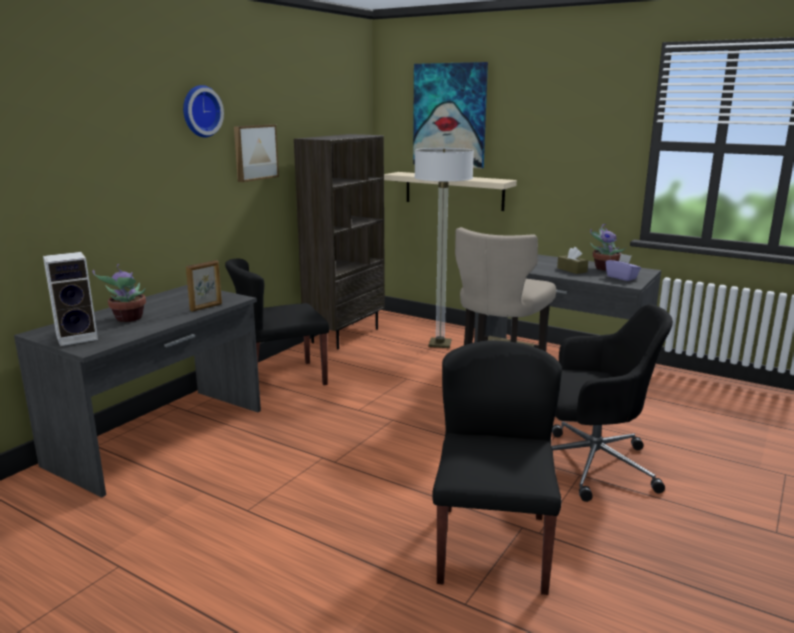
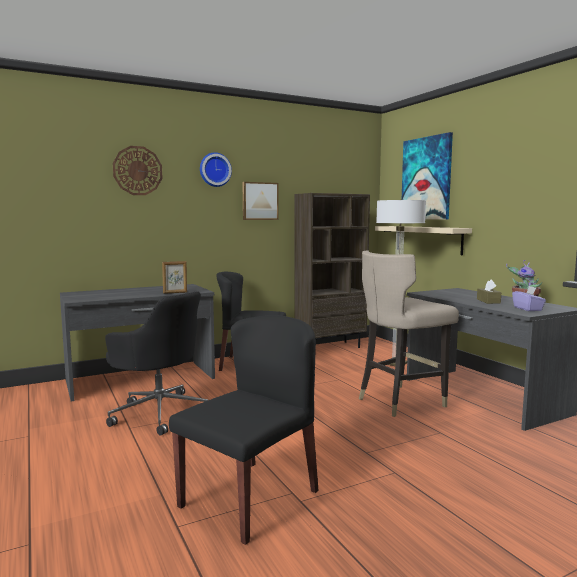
camera: 30 degrees right, 10 degrees down
(78, 337) = (83, 296): speaker -> none
(101, 121) = (137, 170): none -> wall clock
(128, 319) = (124, 292): potted plant -> none
(591, 465) = (415, 468): black office chair -> black office chair (159, 412)

